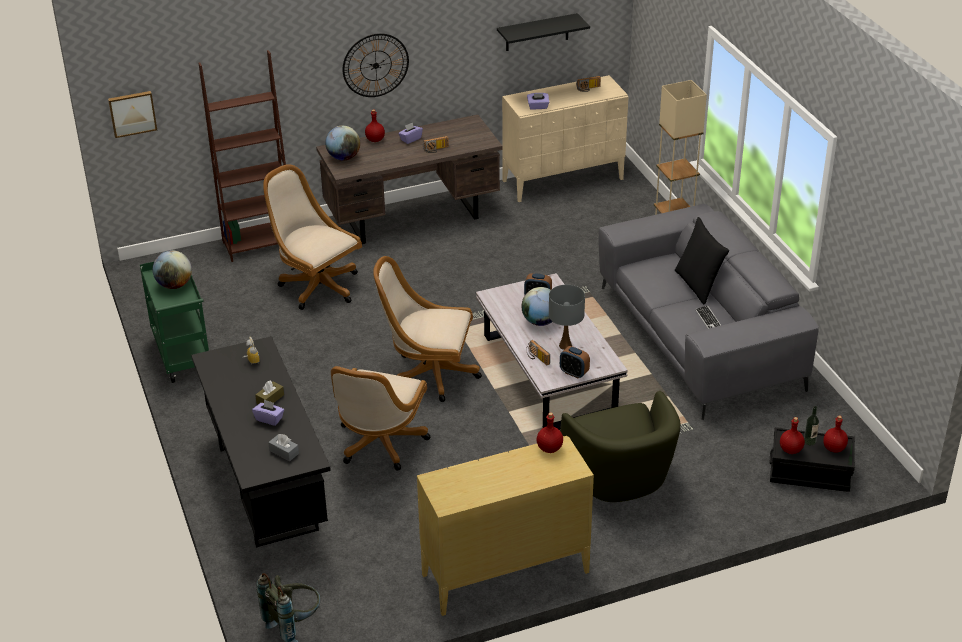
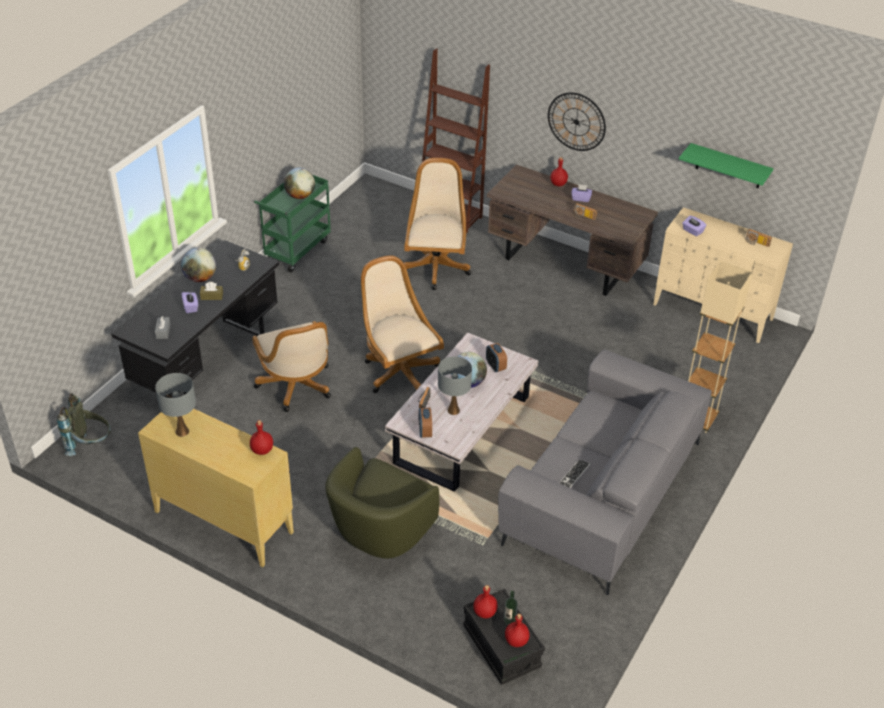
camera: 50 degrees right, 5 degrees up
(132, 113) = (386, 64): picture -> none
(343, 158) = (517, 182): globe -> globe (200, 278)
(379, 446) = (297, 388): office chair -> office chair turned 90 degrees counterclockwise
(469, 487) = (182, 431): none -> grey table lamp
(537, 32) = (729, 166): black shelf -> green shelf
(697, 285) = (616, 445): black pillow -> none

